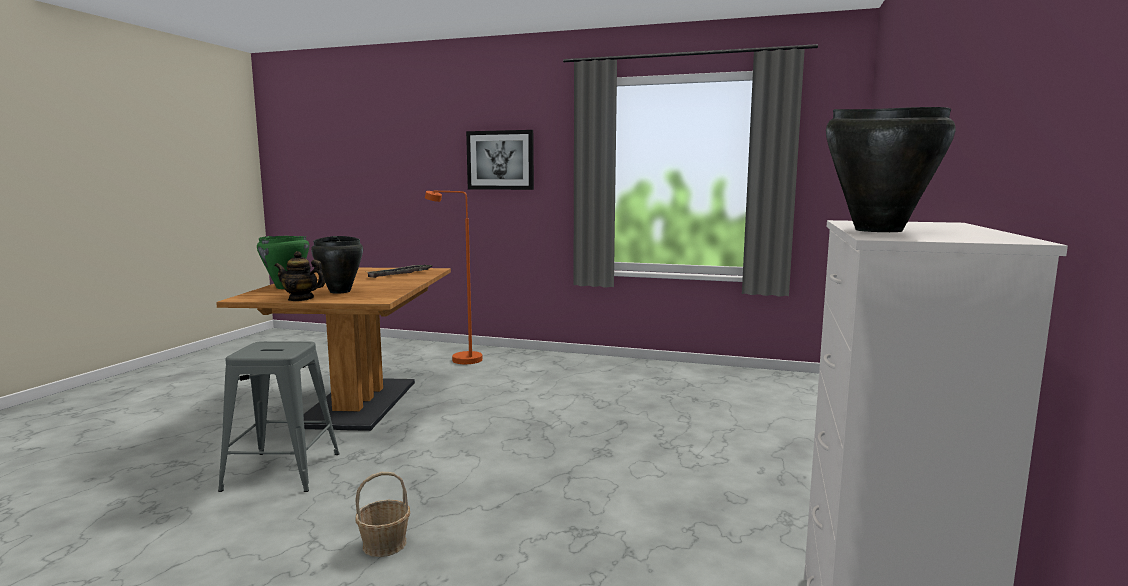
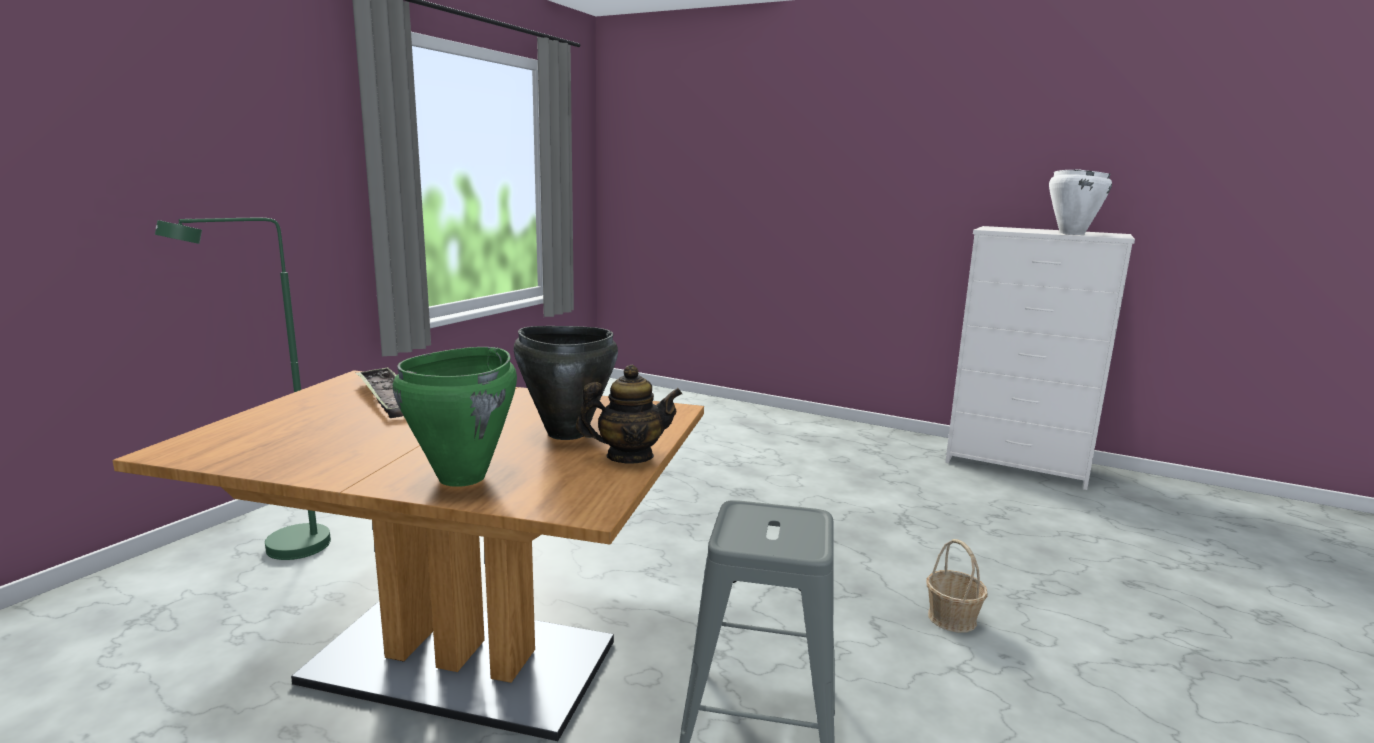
camera: 80 degrees left, 5 degrees up
(301, 299) = (629, 457): teapot -> teapot turned 120 degrees counterclockwise
(459, 359) = (281, 552): orange floor lamp -> green floor lamp
(500, 160) = (208, 148): picture -> none
(877, 230) = (1071, 233): black cooking pot -> white cooking pot

